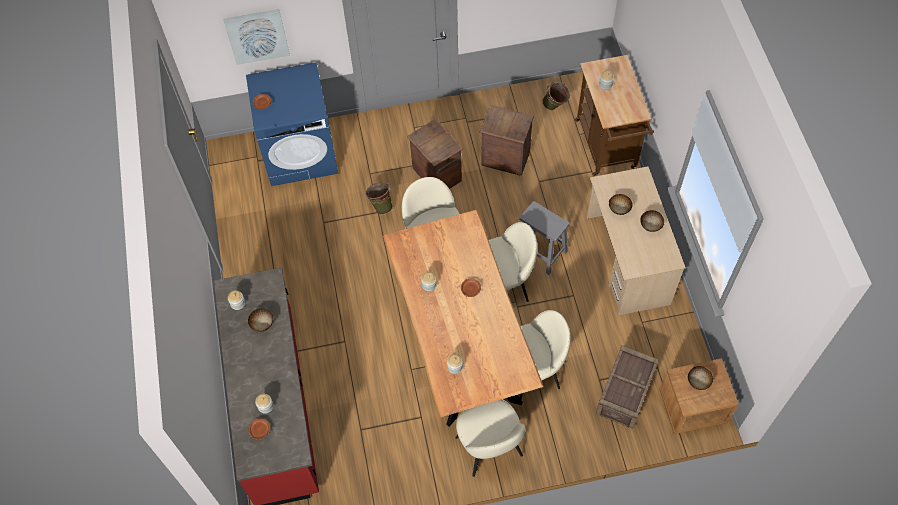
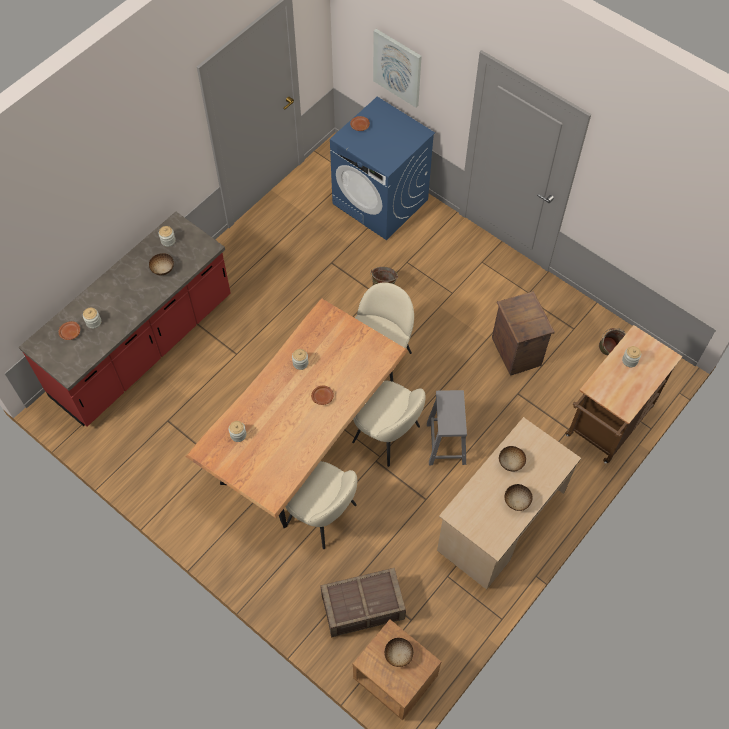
camera: 50 degrees right, 0 degrees up
(437, 175) = (450, 311): crate -> none
(489, 448) = (223, 530): beige chair -> none

